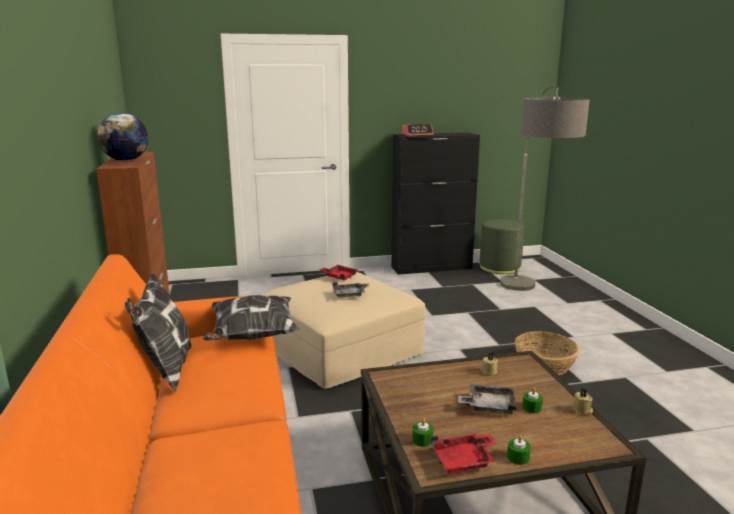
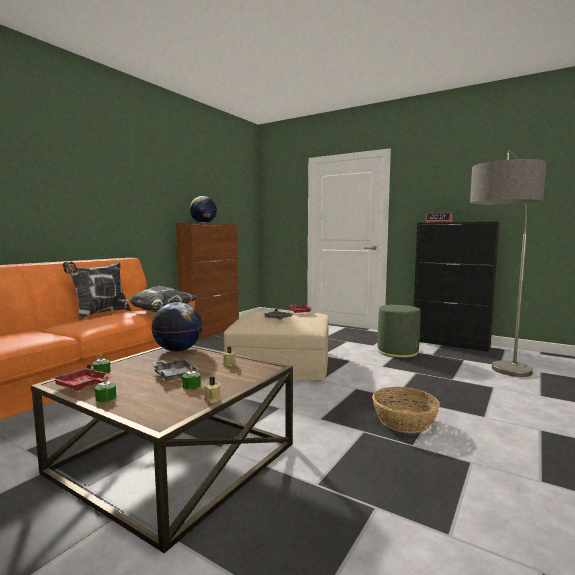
camera: 45 degrees right, 10 degrees down
(398, 378) = (178, 350): none -> globe
(500, 267) = (520, 357): green ottoman -> green ottoman (397, 352)

